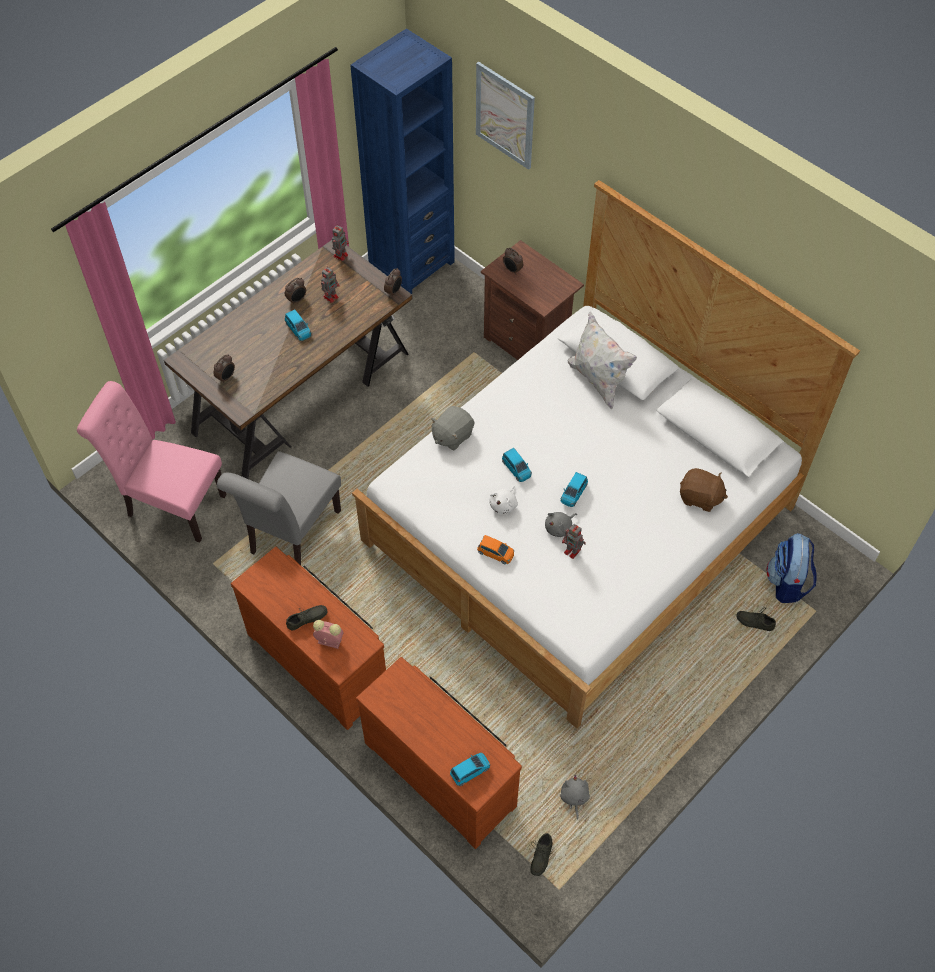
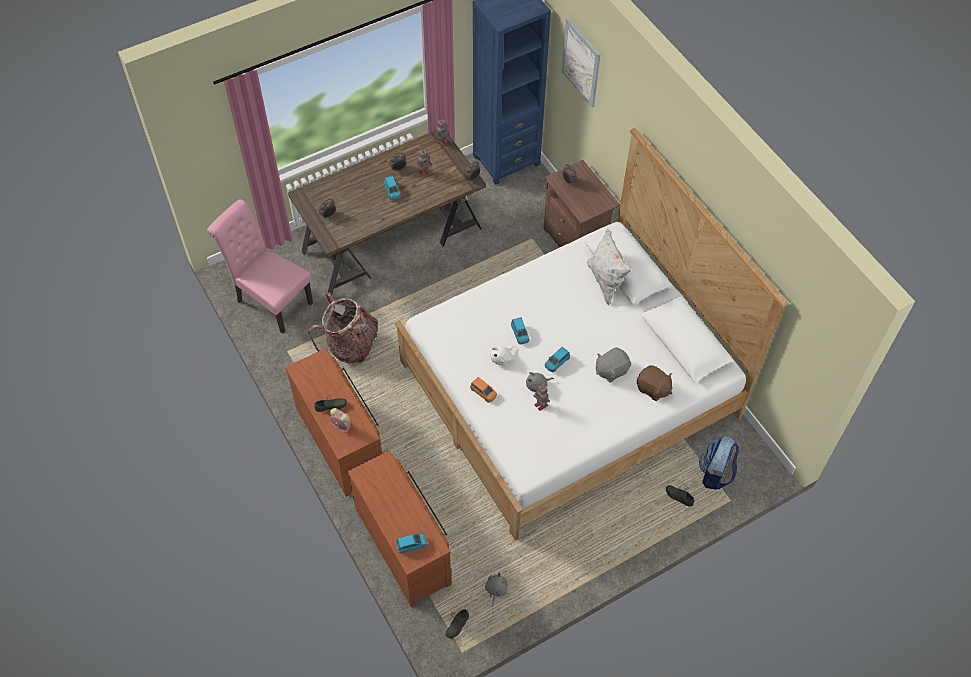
camera: 15 degrees right, 0 degrees up
(291, 536) = (350, 345): grey chair -> backpack
(452, 436) = (480, 297): grey plush toy -> grey plush toy (611, 370)

